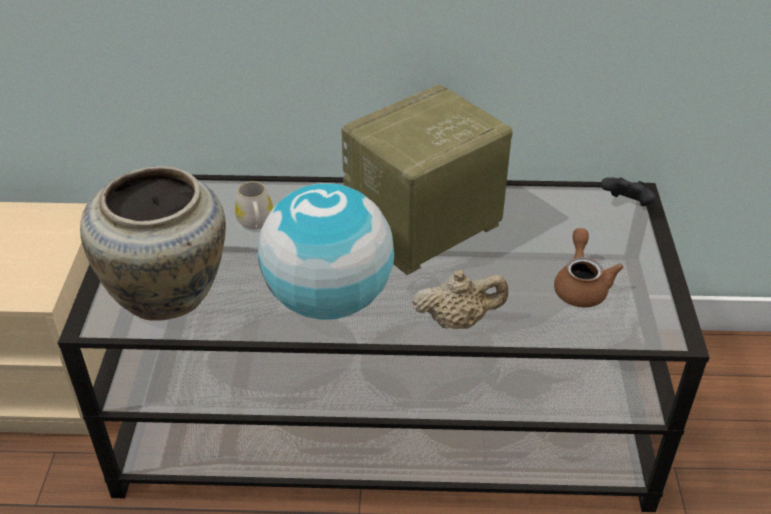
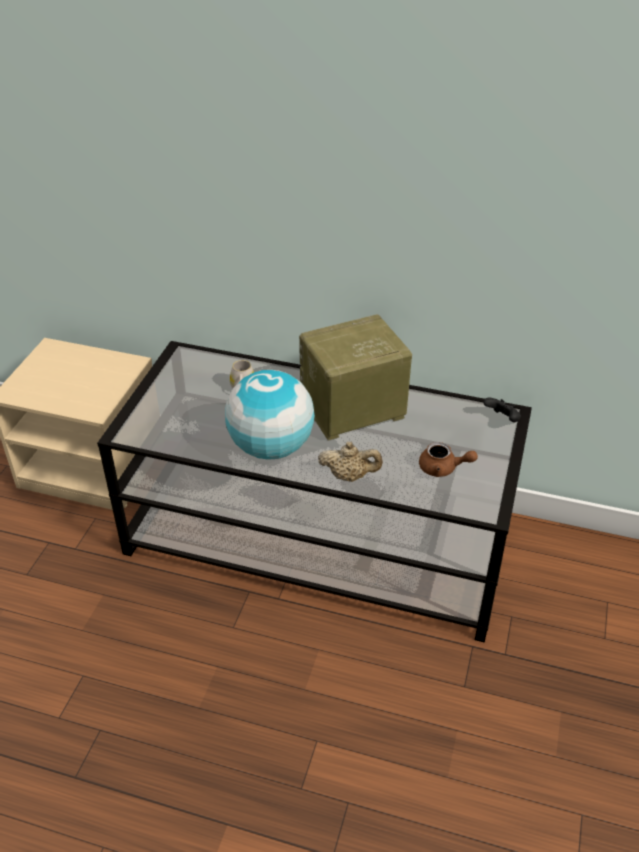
camera: 15 degrees right, 0 degrees up
(170, 295) = (173, 425): beige vase -> none
(581, 286) = (443, 468): brown teapot -> brown teapot turned 90 degrees clockwise

